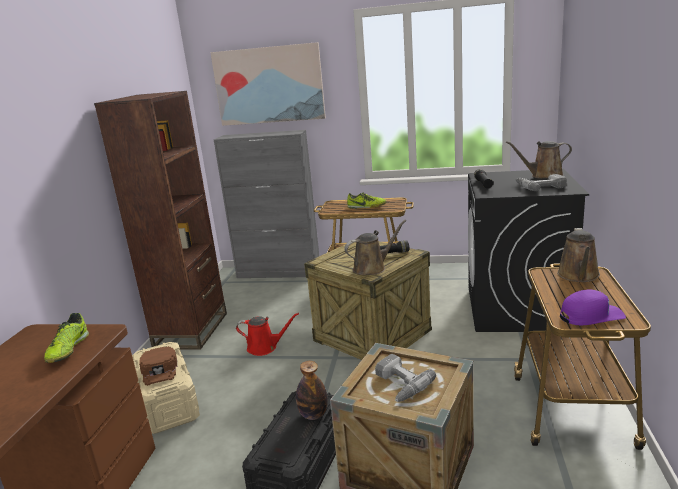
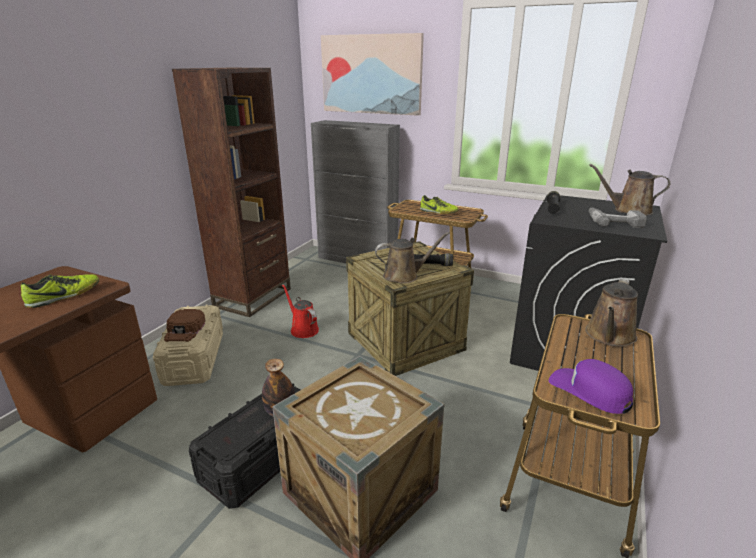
camera: 15 degrees right, 5 degrees up
(68, 350) = (64, 296): shoe -> shoe turned 150 degrees counterclockwise
(265, 347) = (303, 329): red watering can -> red watering can turned 150 degrees counterclockwise
(398, 385) = (350, 409): power drill -> none
(591, 315) = (589, 391): purple cap -> purple cap turned 135 degrees counterclockwise

